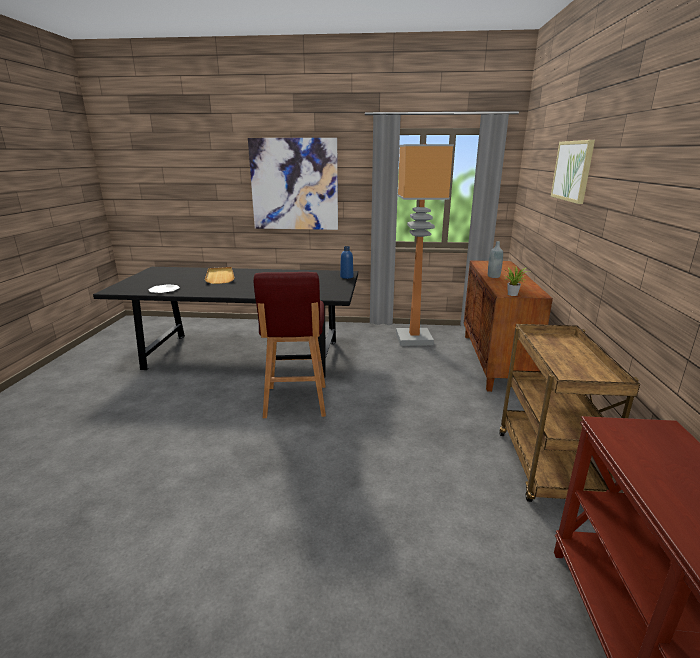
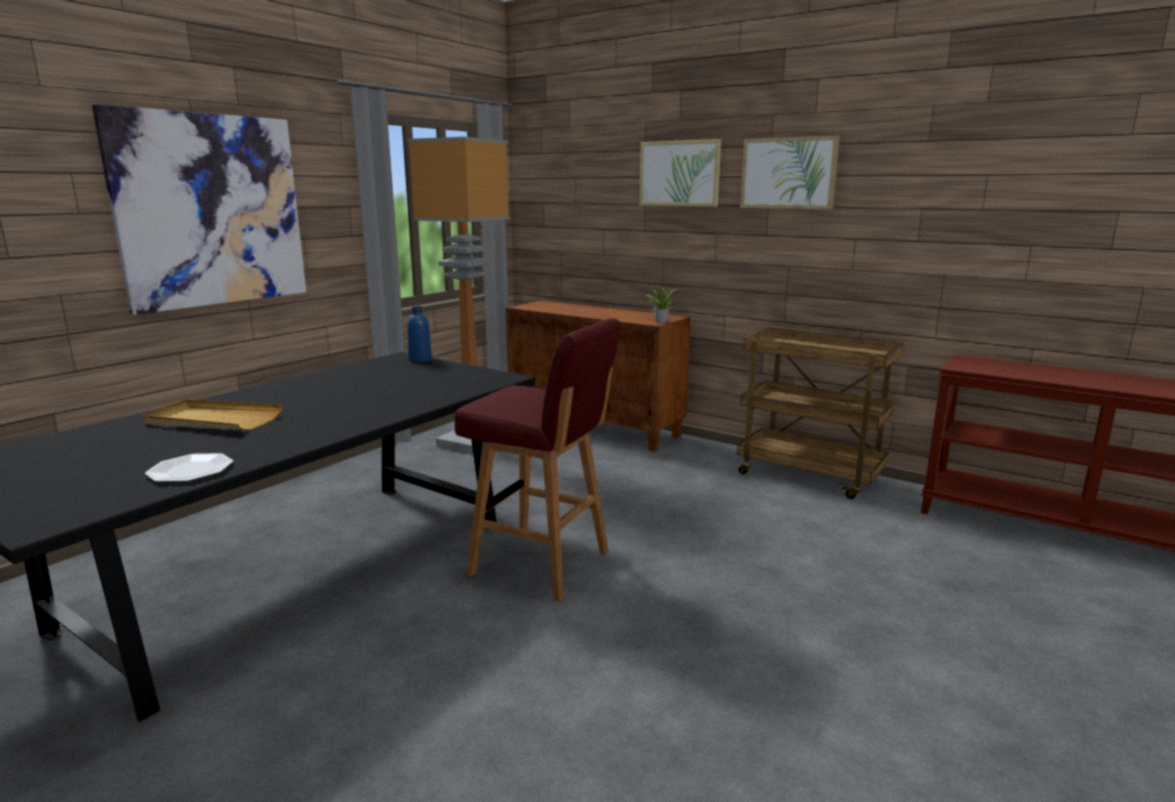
camera: 60 degrees left, 5 degrees down
(493, 276) = (588, 314): grey bottle -> none
(620, 177) = (788, 173): none -> picture

